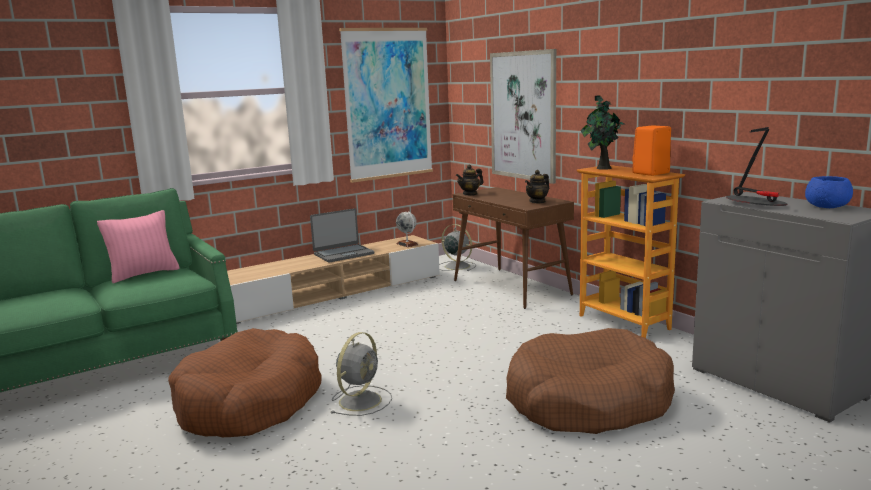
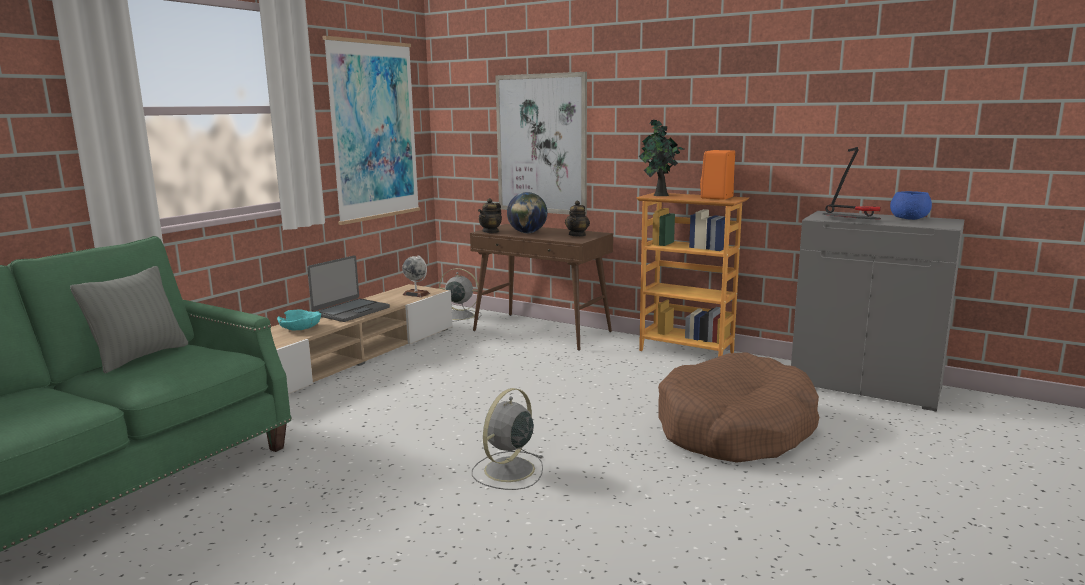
camera: 25 degrees left, 0 degrees up
(144, 274) = (140, 357): pink pillow -> grey pillow
(249, 402) = (371, 499): brown dog bed -> none
(294, 264) = (300, 328): none -> turquoise bowl
(361, 400) = (508, 471): grey fan -> grey fan turned 150 degrees counterclockwise
(498, 197) = (527, 233): none -> globe

